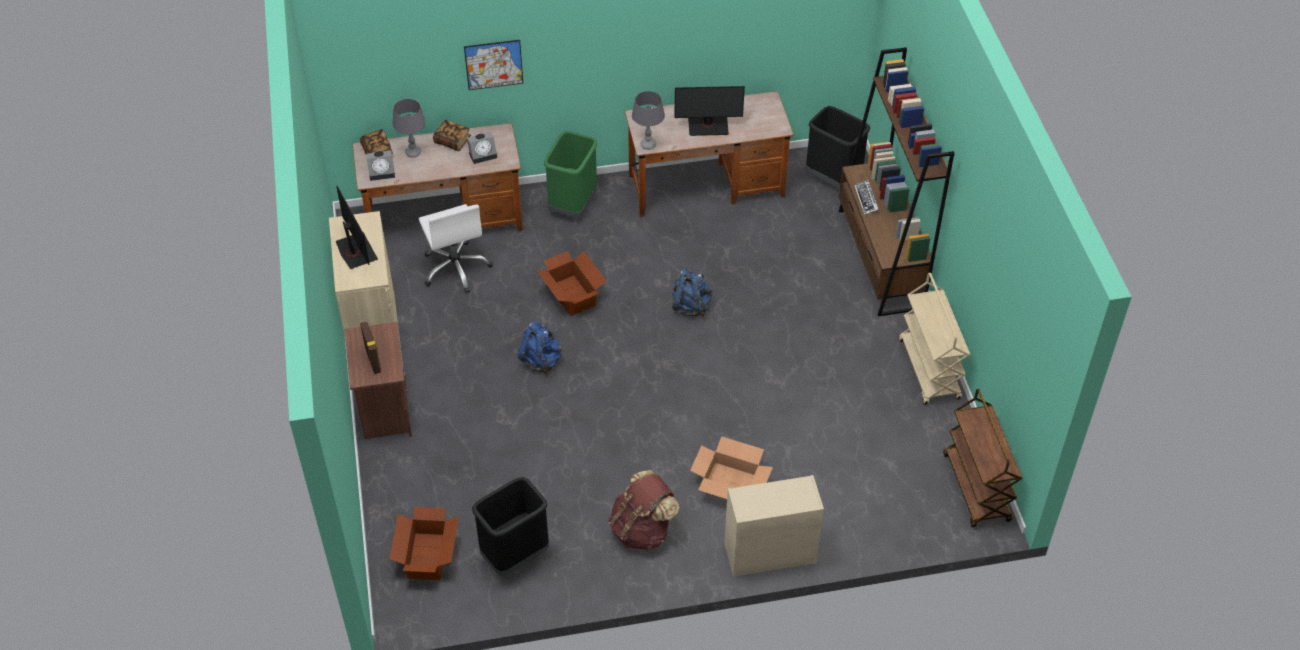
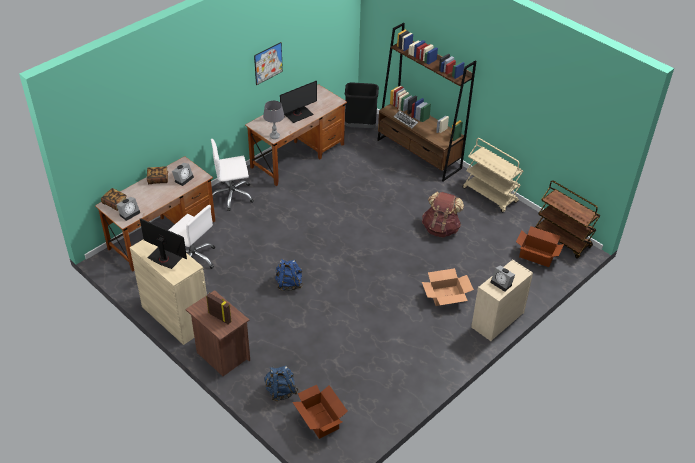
camera: 35 degrees left, 5 degrees down
(413, 152) = (139, 195): grey table lamp -> none
(493, 64) = (171, 118): picture -> picture (268, 63)
(515, 555) = (368, 392): black trash can -> none
(572, 295) = (275, 242): cardboard box -> cardboard box (536, 255)
(573, 205) = (232, 196): green trash can -> white office chair
(642, 530) = (424, 343): brown backpack -> brown backpack (441, 228)
(691, 306) = (345, 219): blue backpack -> blue backpack (280, 391)
(765, 501) = (502, 283): none -> alarm clock

